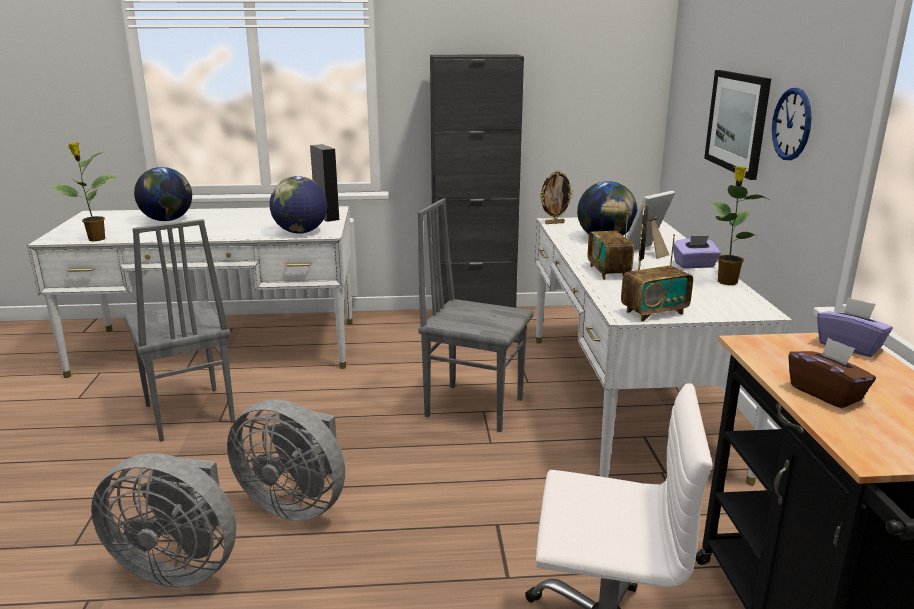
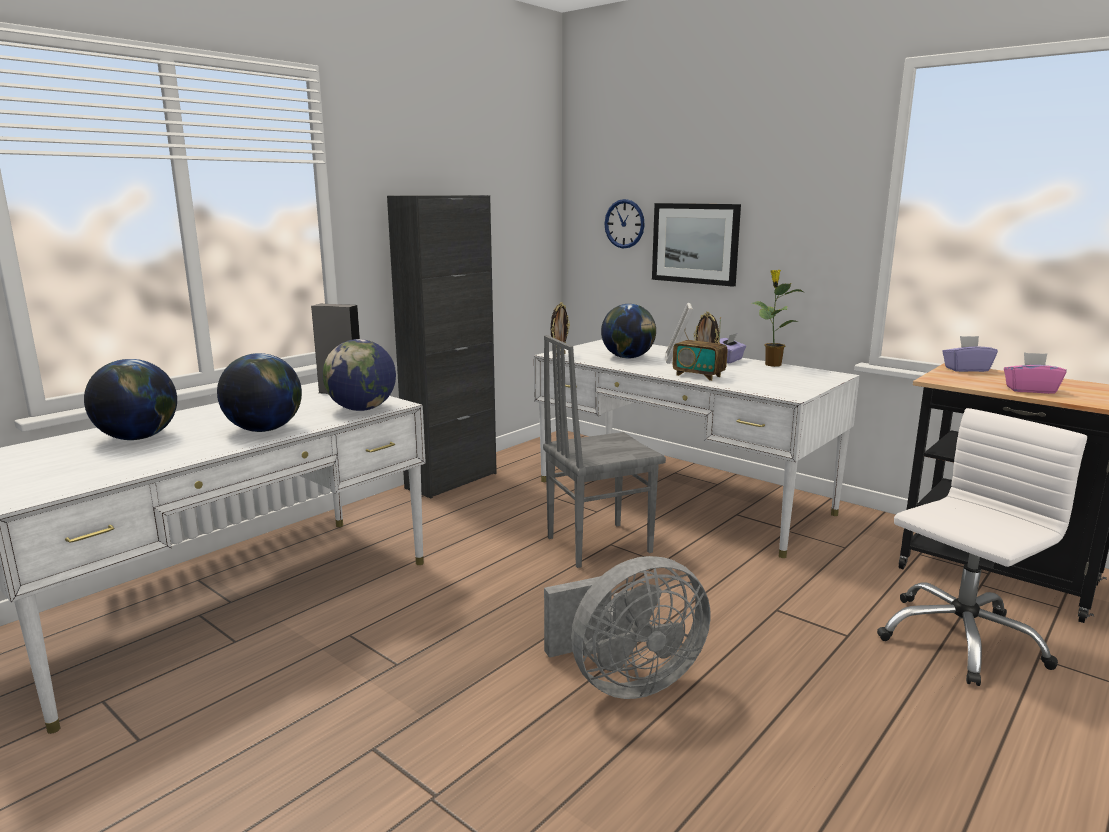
camera: 45 degrees left, 5 degrees down
(96, 239) = (100, 480): potted plant -> none
(179, 566) = (645, 789): grey fan -> none
(188, 414) = (345, 677): grey chair -> none
(222, 231) = (264, 429): none -> globe
(654, 312) = (797, 390): radio -> none
(792, 124) = (779, 236): wall clock -> wall clock (624, 224)
(826, 393) = (1030, 390): brown tissue box -> pink tissue box

